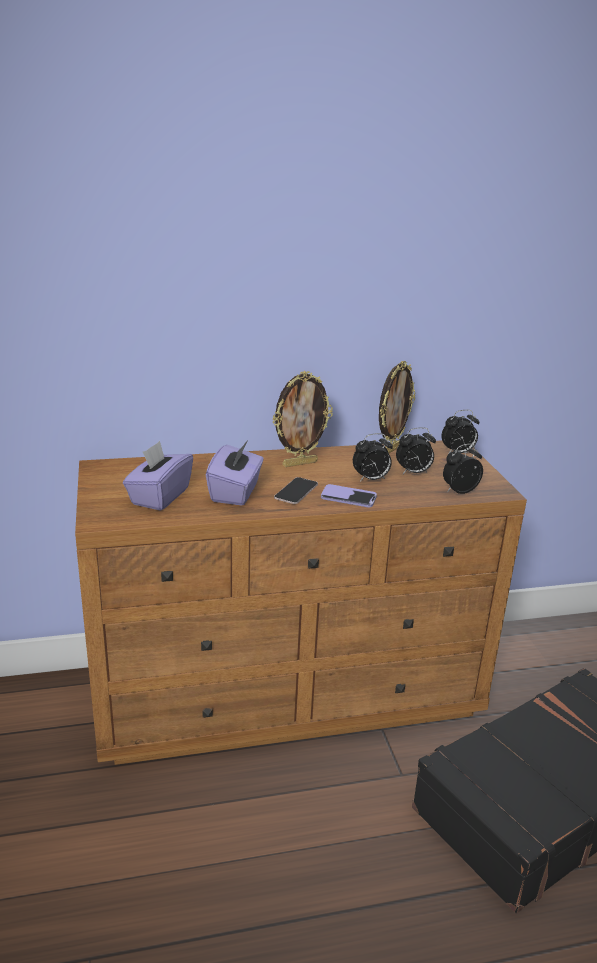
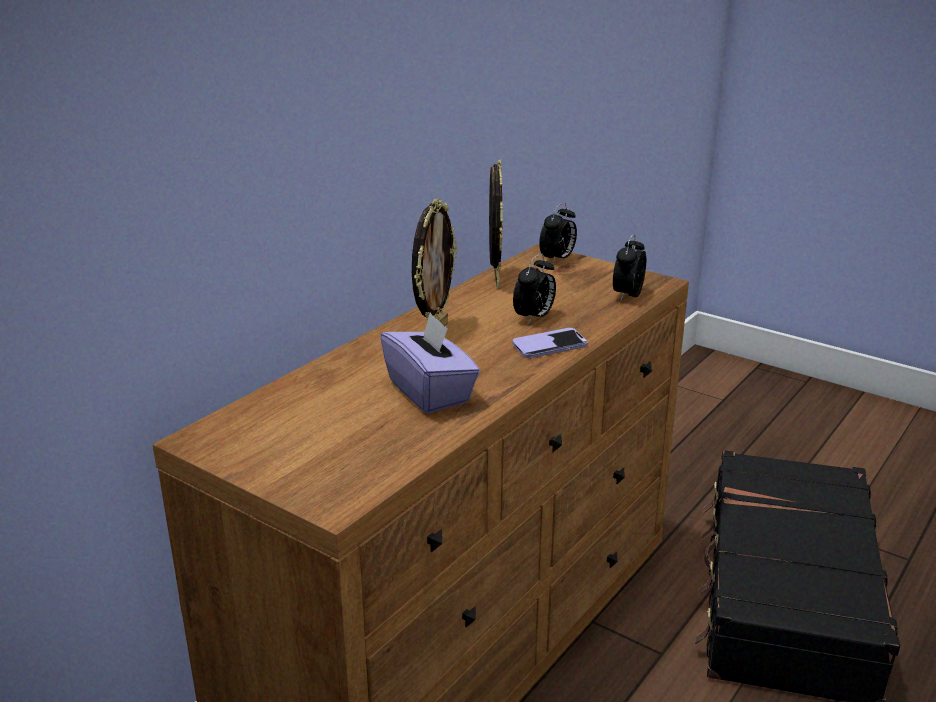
camera: 40 degrees left, 0 degrees up
(159, 496) = (353, 437): purple tissue box -> none
(296, 491) = (489, 362): phone -> none
(413, 473) = (558, 295): alarm clock -> none

